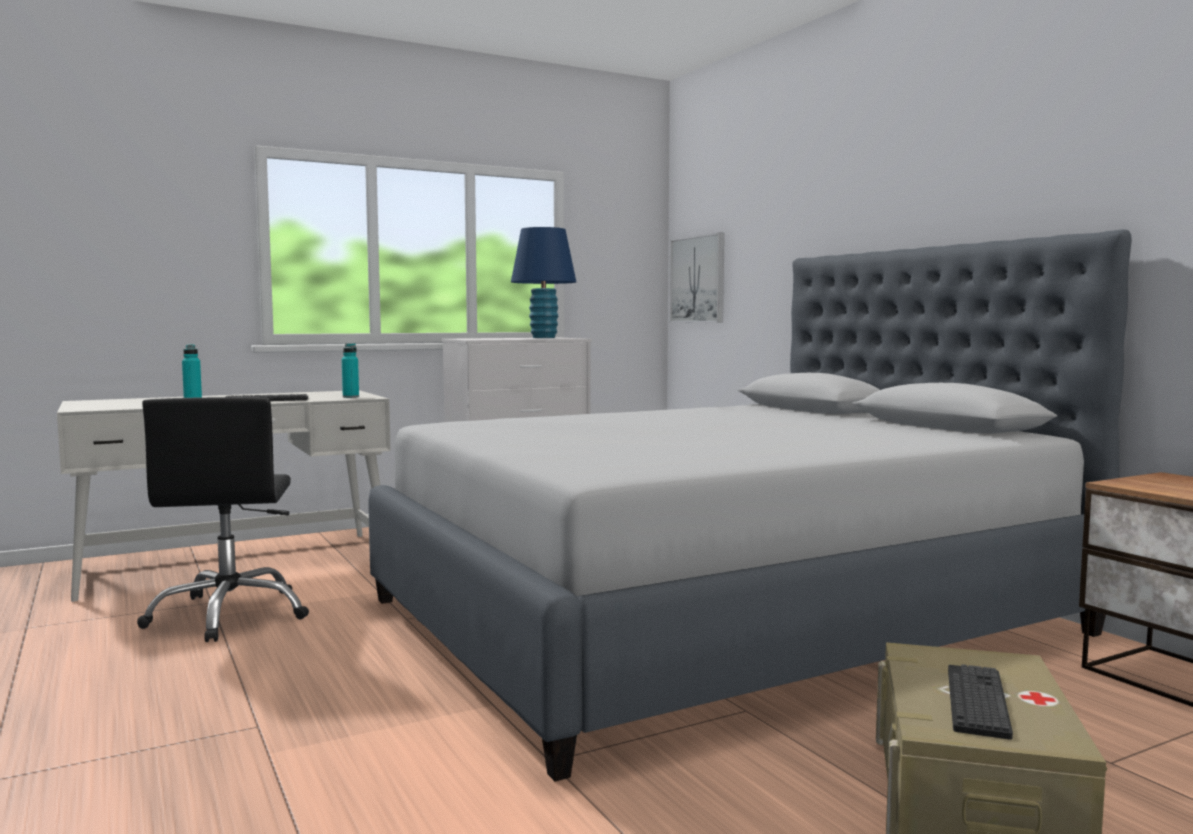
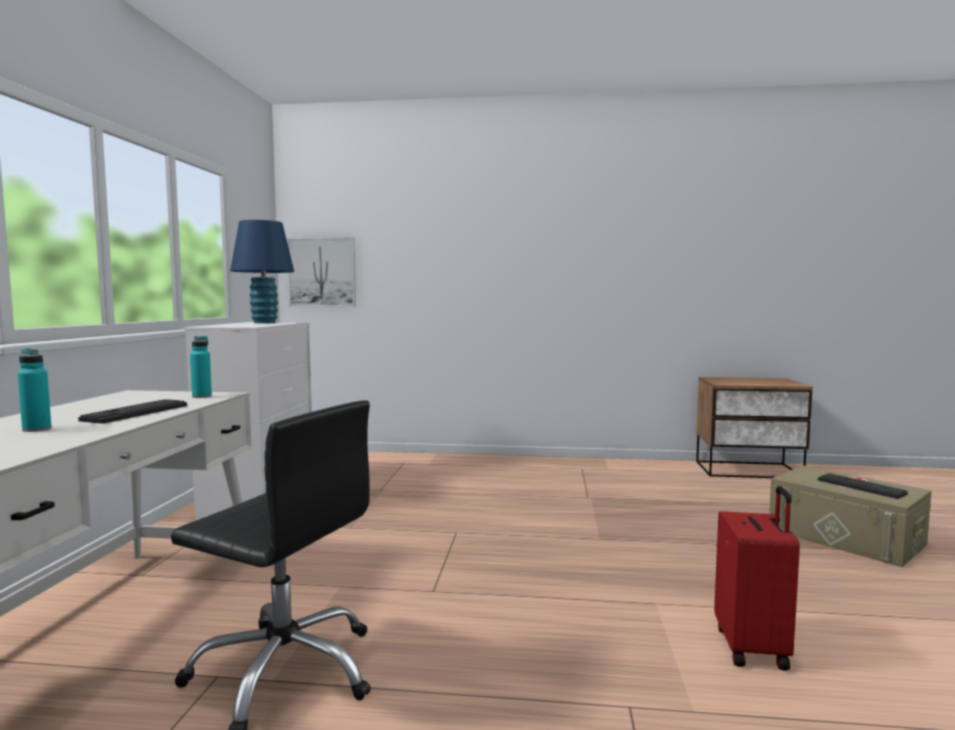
camera: 55 degrees left, 0 degrees up
(431, 767) = (753, 648): none -> red suitcase
(720, 616) = (564, 507): grey bed -> none

